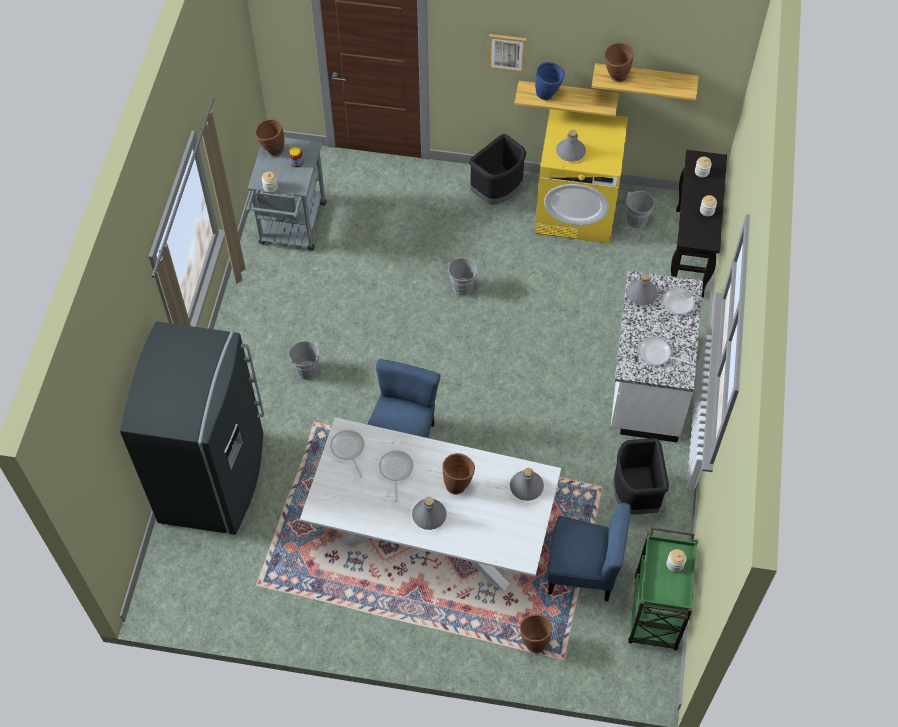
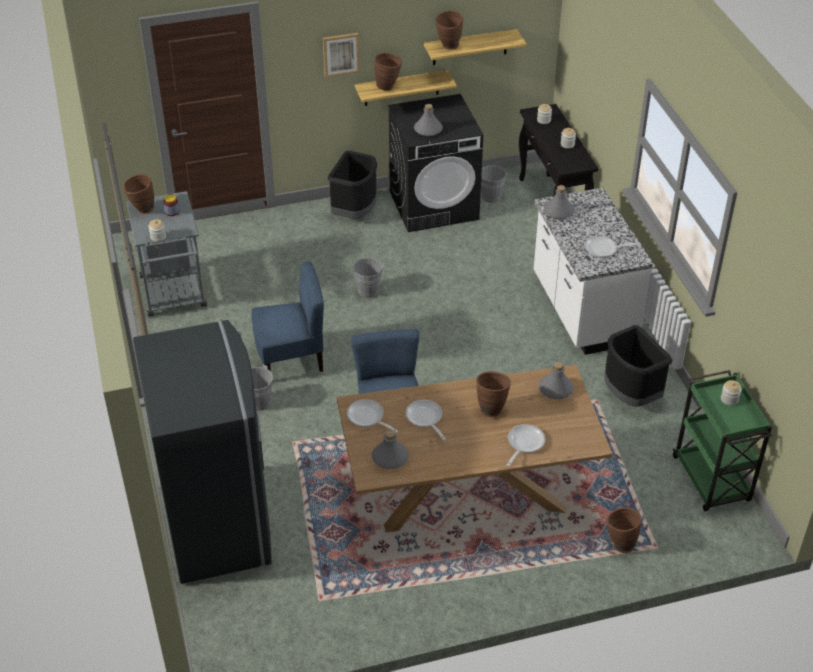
camera: 25 degrees left, 15 degrees down
(429, 515) = (481, 443): grey bottle -> grey bottle (390, 457)
(432, 536) = (468, 494): white dining table -> brown dining table
(548, 95) = (388, 87): blue vase -> brown vase
(576, 210) = (434, 205): yellow washing machine -> black washing machine
(582, 572) = (625, 471): blue chair -> blue chair (290, 359)
(675, 304) = (592, 210): frying pan -> frying pan (524, 443)

